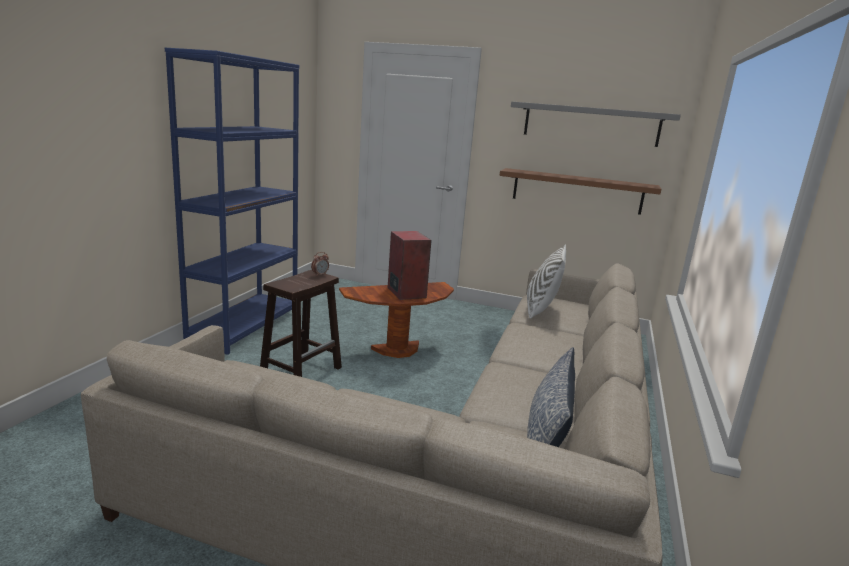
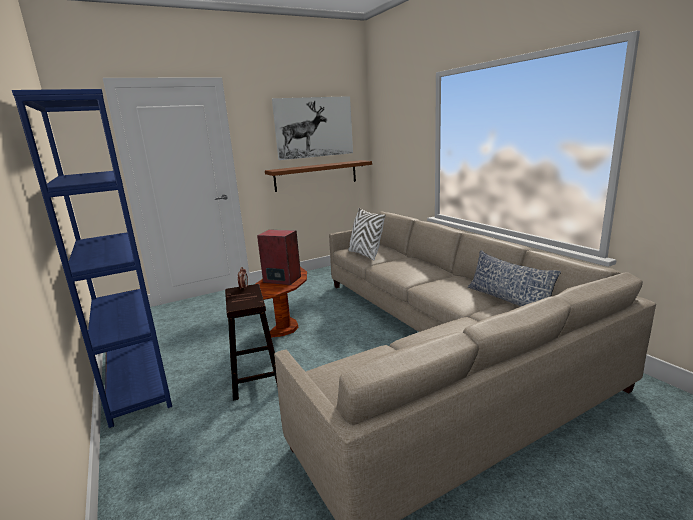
camera: 45 degrees left, 0 degrees up
(591, 124) = (314, 127): grey shelf -> picture

